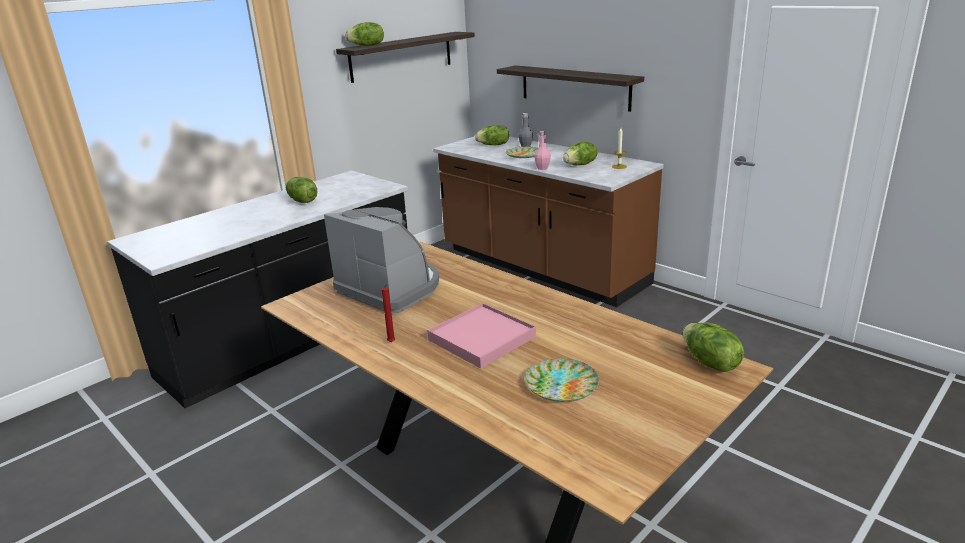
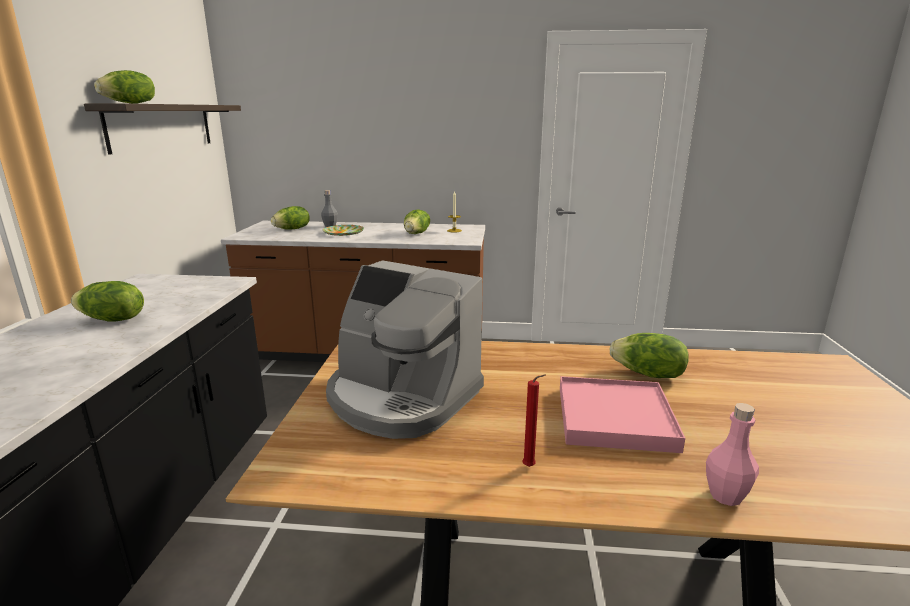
camera: 40 degrees left, 5 degrees down
(390, 288) = (401, 398): coffee machine -> coffee machine turned 150 degrees counterclockwise
(542, 168) = (385, 240): pink bottle -> pink bottle (725, 496)
(561, 384) = (777, 435): plate -> none
(574, 87) = (376, 160): shelf -> none
(709, 362) = (812, 366): lettuce -> lettuce (648, 374)

